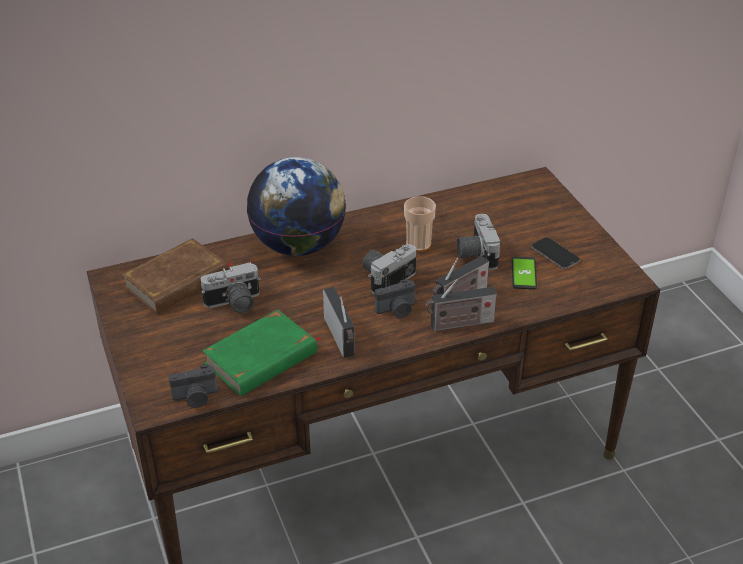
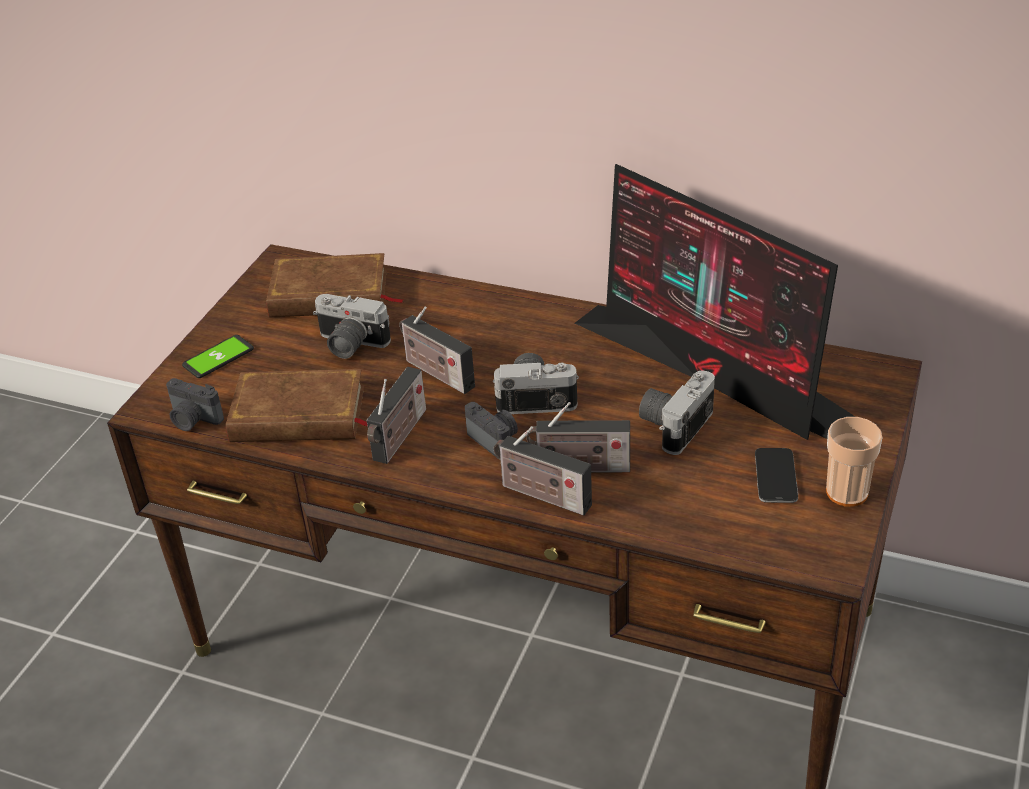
camera: 45 degrees right, 0 degrees up
(262, 358) = (299, 415): green book -> brown book
(299, 246) = (492, 315): globe -> none
(311, 292) = (436, 373): none -> radio
(397, 310) = (496, 440): camera -> camera turned 150 degrees counterclockwise
(418, 244) = (622, 378): cup -> cup (847, 492)
(462, 218) = (717, 374): none -> monitor
(523, 274) = (700, 479): phone -> phone (218, 357)

